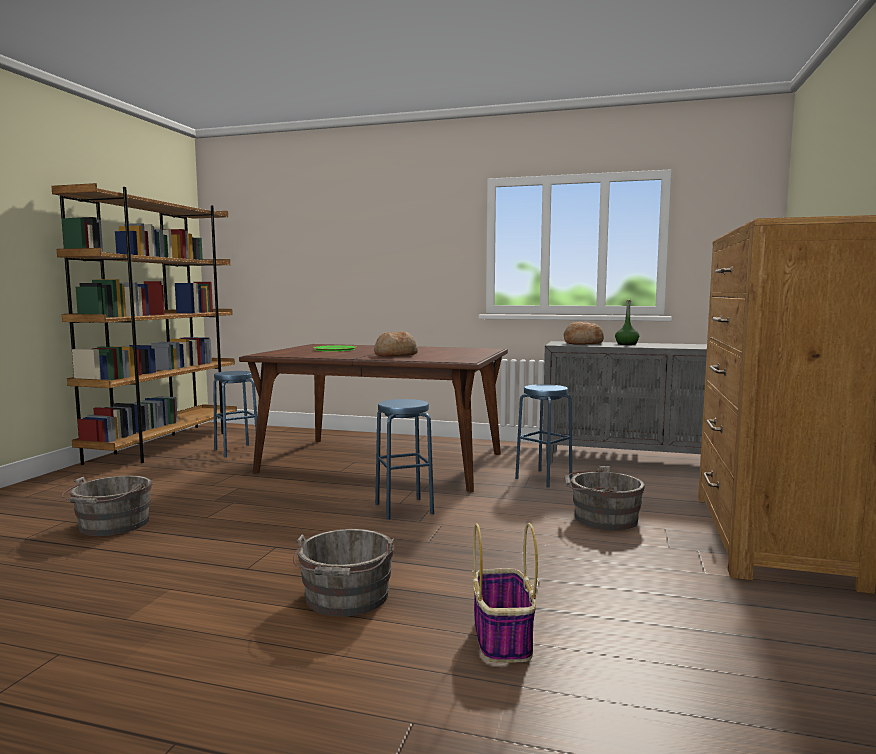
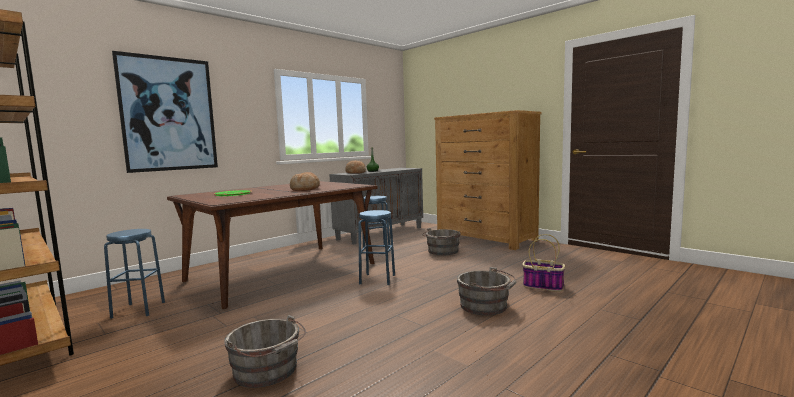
camera: 60 degrees left, 0 degrees up
(352, 251) = (169, 114): none -> picture

